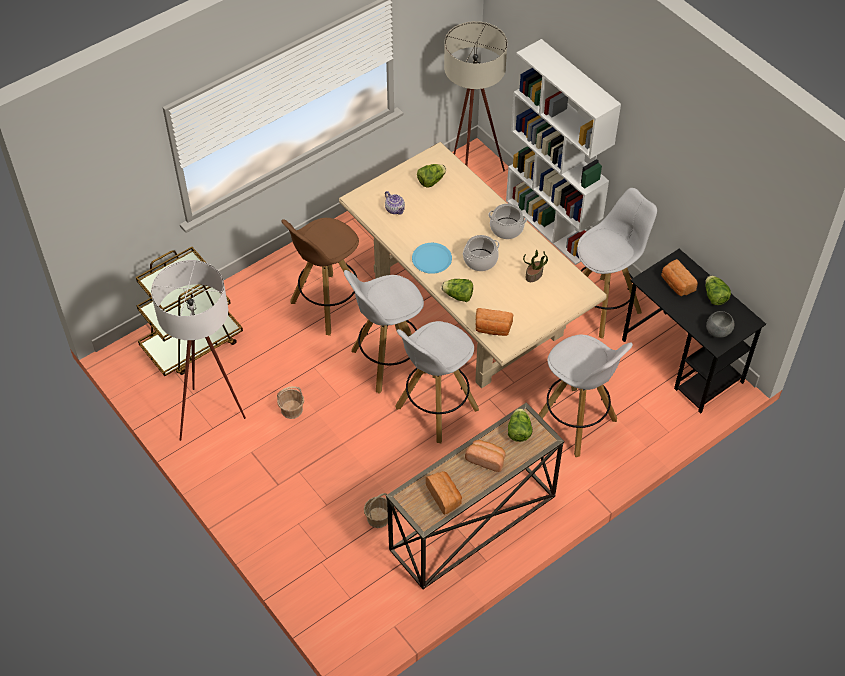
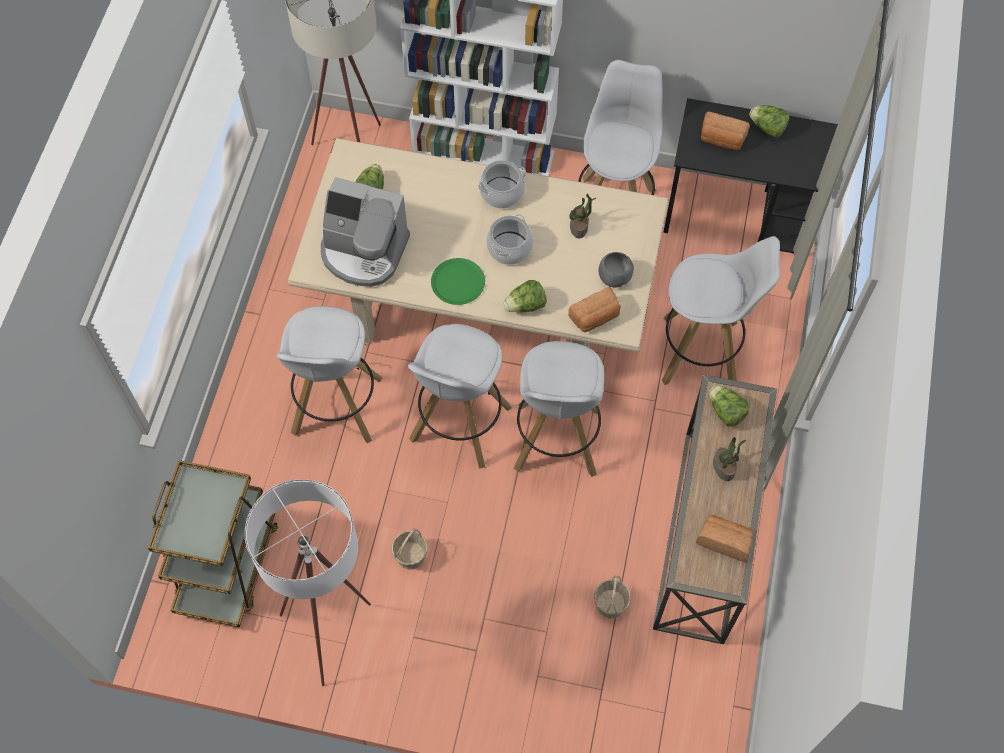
camera: 40 degrees left, 10 degrees up
(328, 305) = (337, 407): brown stool -> white stool
(395, 209) = (364, 251): teapot -> coffee machine
(431, 259) = (457, 282): blue plate -> green plate
(486, 459) = (724, 467): bread -> potted plant
(718, 331) = (805, 163): grey bowl -> grey bowl (615, 277)

